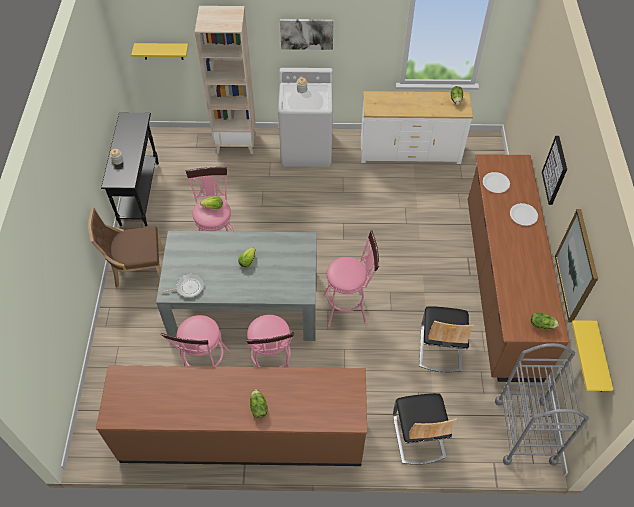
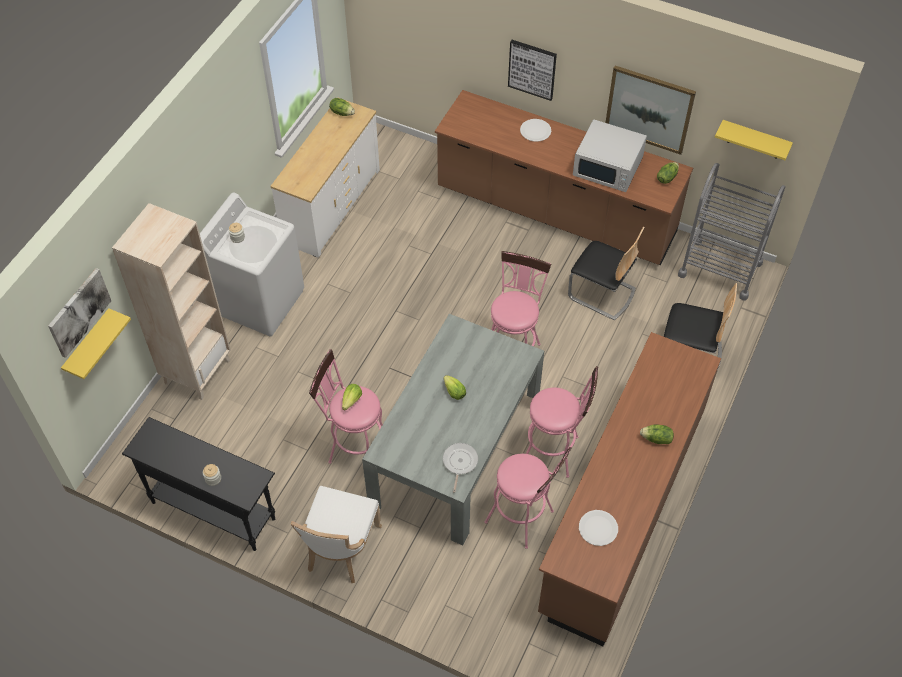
camera: 65 degrees left, 0 degrees up
(137, 270) = (340, 550): brown chair -> white chair
(306, 33) = (199, 177): picture -> picture (78, 312)
(496, 183) = (483, 132): white plate -> white plate (598, 528)
(521, 278) = (608, 167): none -> white microwave

